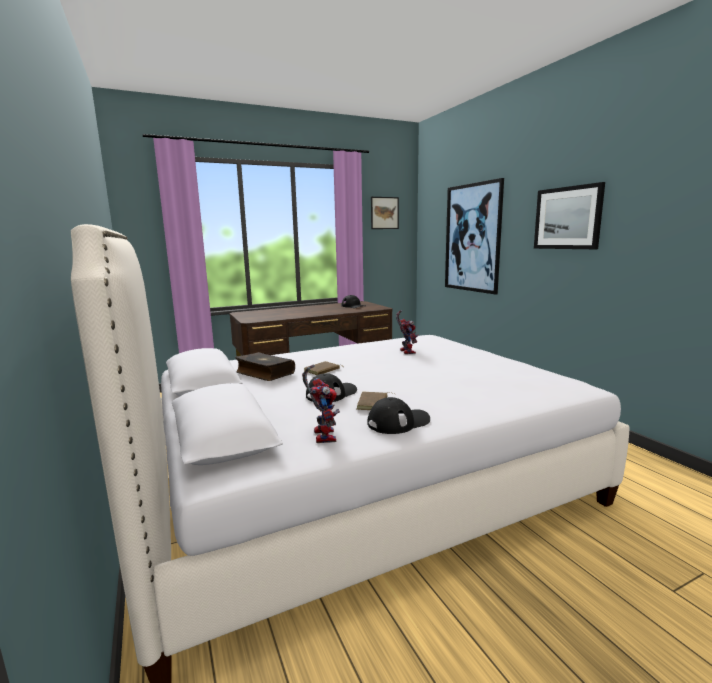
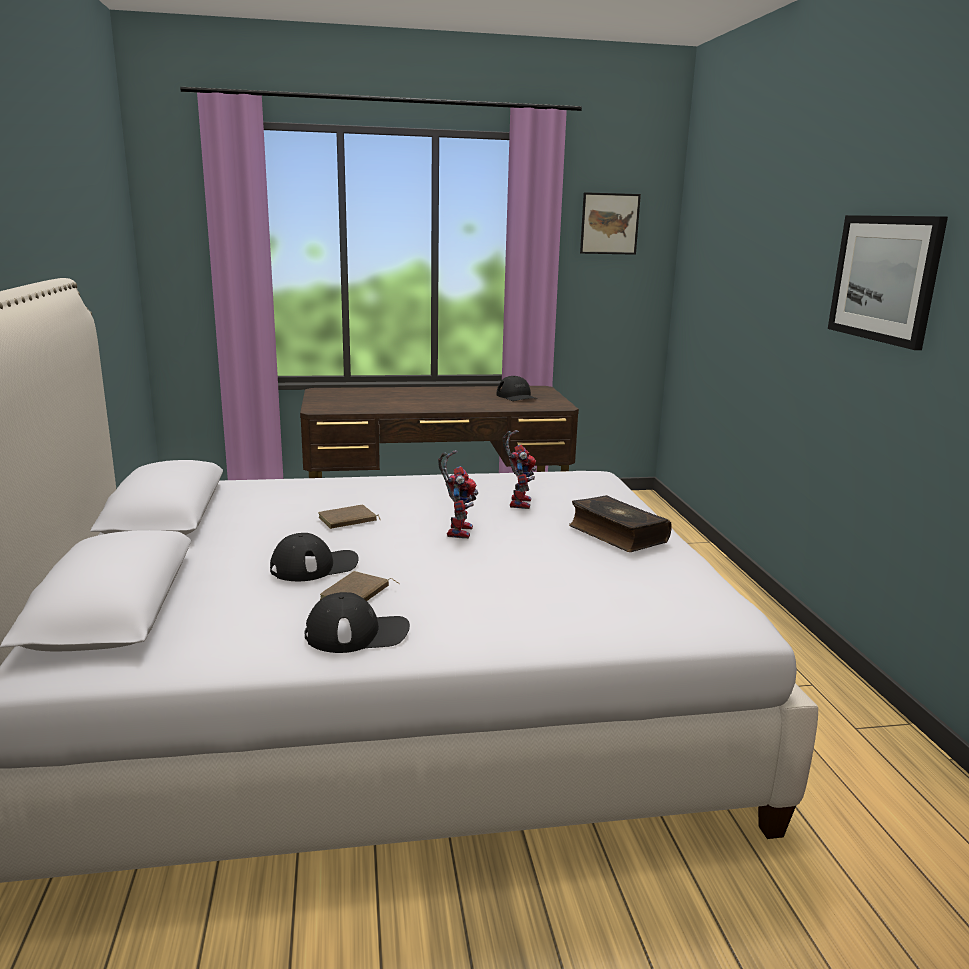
camera: 15 degrees right, 5 degrees up
(264, 373) = (259, 512): book -> book (616, 534)
(321, 435) = (231, 634): toy robot -> toy robot (457, 530)
(472, 238) = (748, 289): picture -> none

